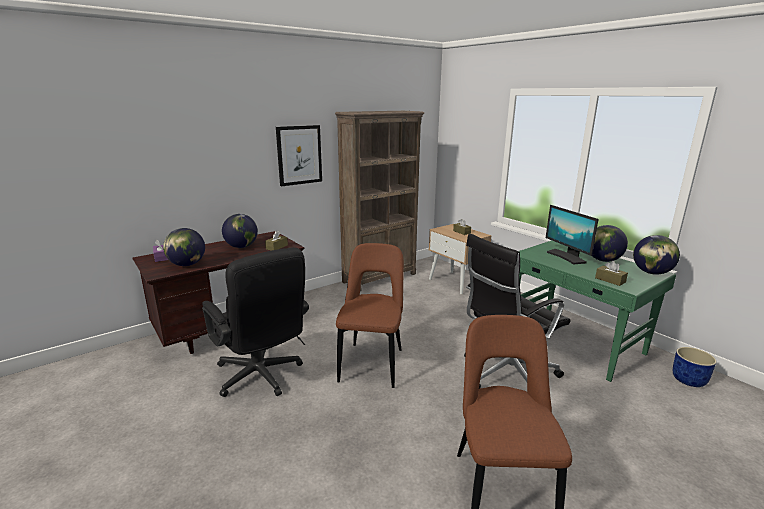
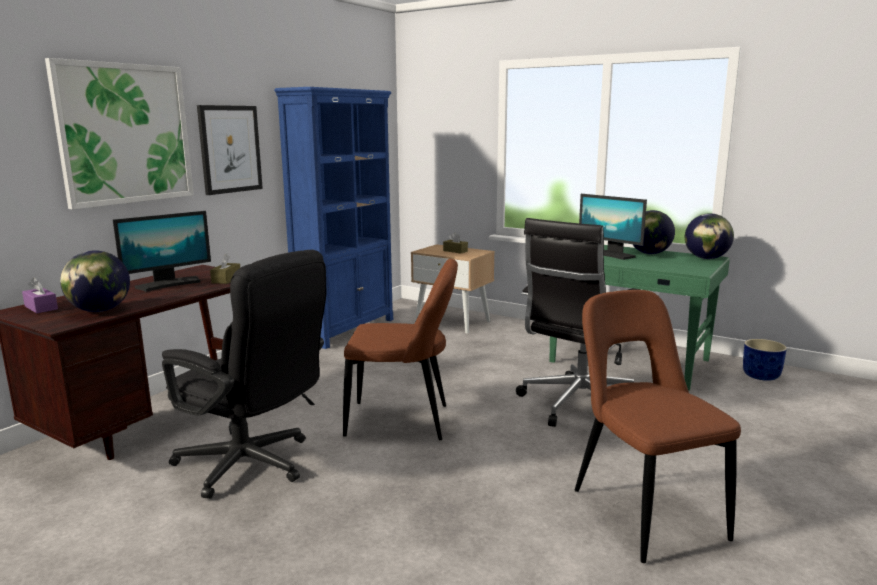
camera: 20 degrees left, 5 degrees down
(224, 148) = (125, 134): none -> picture
(242, 246) = (169, 284): globe -> monitor
(372, 363) = (403, 421): brown chair -> brown chair turned 105 degrees clockwise
(380, 278) = (346, 329): brown bookcase -> blue bookcase
(610, 280) = (673, 268): brown tissue box -> none

